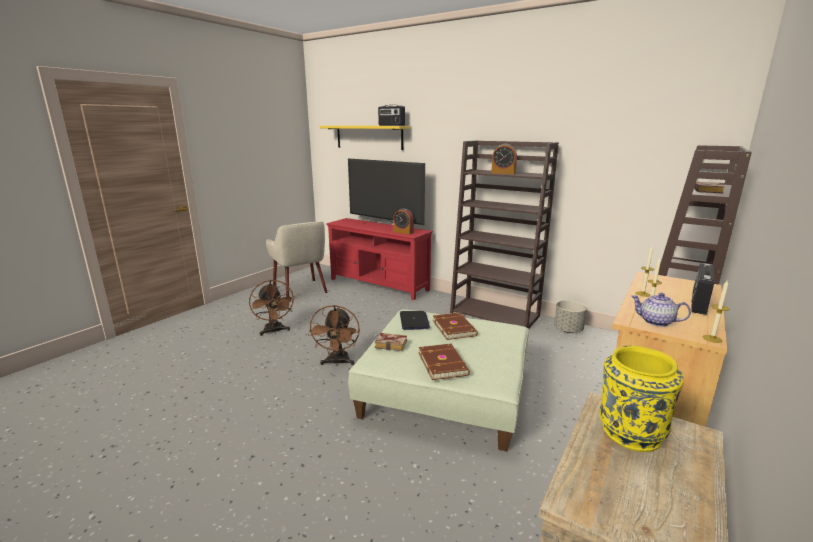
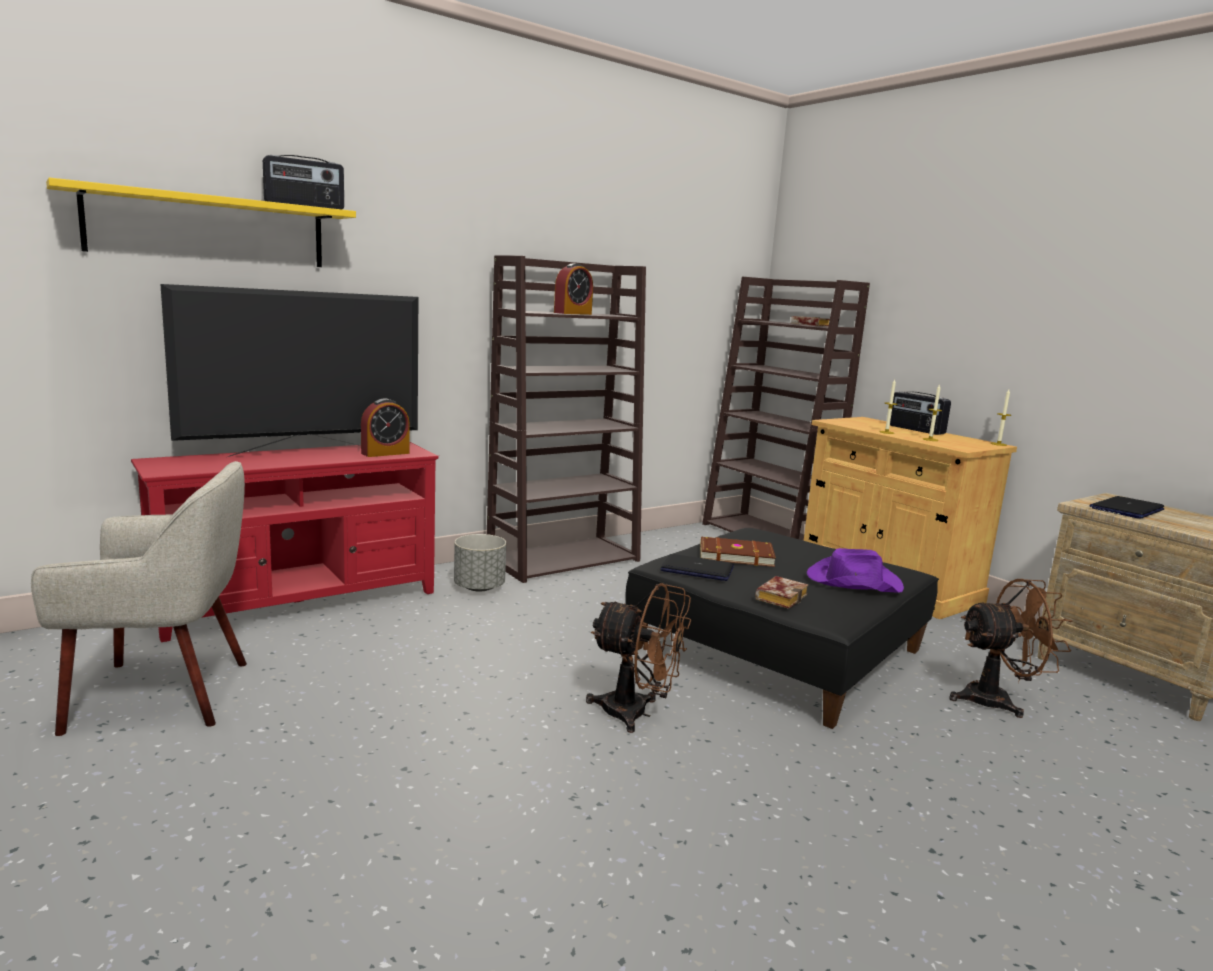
camera: 70 degrees left, 5 degrees down
(274, 331) = (407, 769): brown fan -> brown fan (997, 700)
(443, 363) = (852, 581): brown book -> purple hat
(444, 392) = (778, 650): green ottoman -> black ottoman
(568, 330) = (654, 541): grey planter -> grey planter (479, 587)
(629, 433) = (1127, 509): yellow vase -> laptop
(655, 322) = (963, 445): teapot -> none

